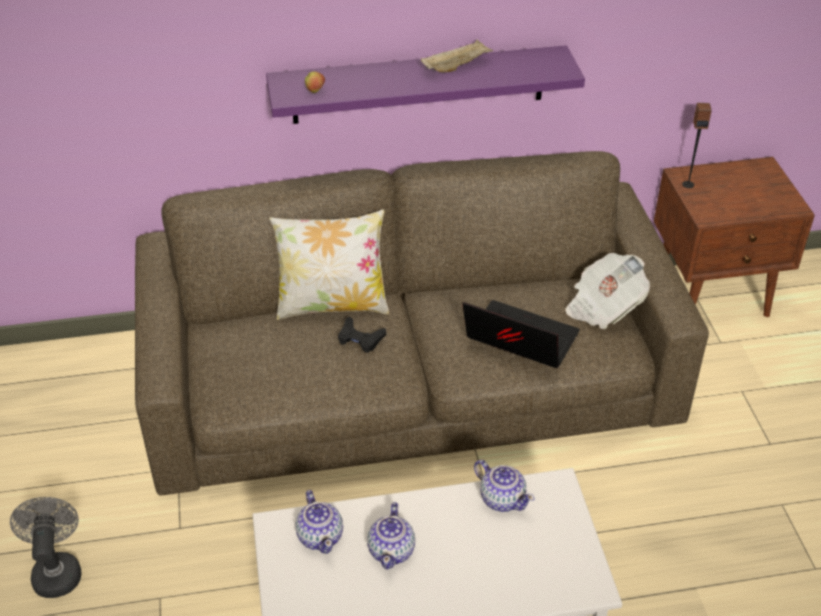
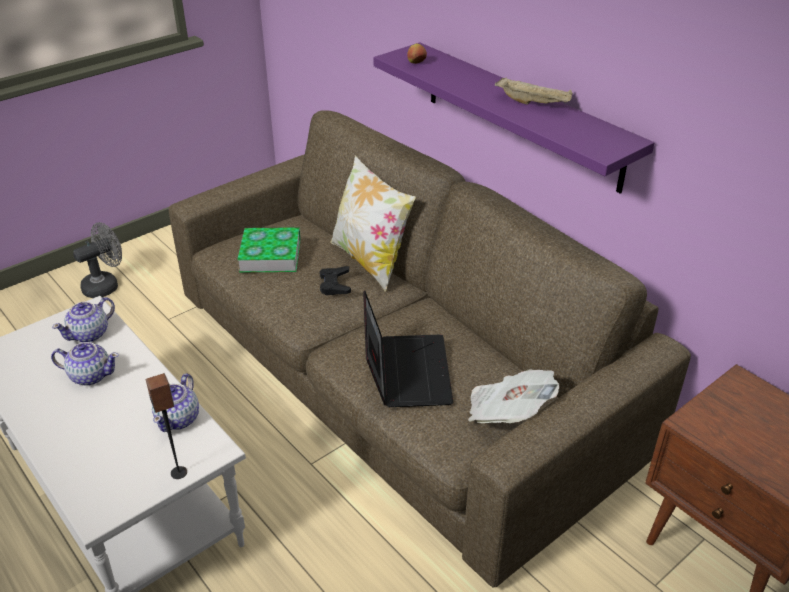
camera: 60 degrees right, 5 degrees down
(272, 366) = (270, 255): none -> book
(392, 550) = (90, 375): teapot -> teapot turned 150 degrees counterclockwise
(688, 184) = (731, 391): speaker -> speaker (179, 472)

